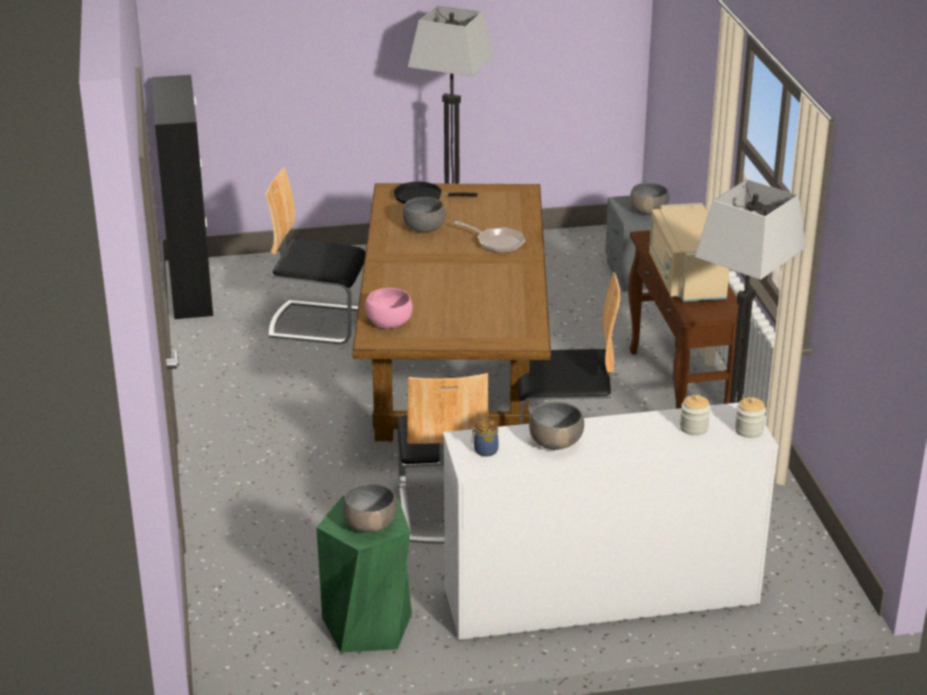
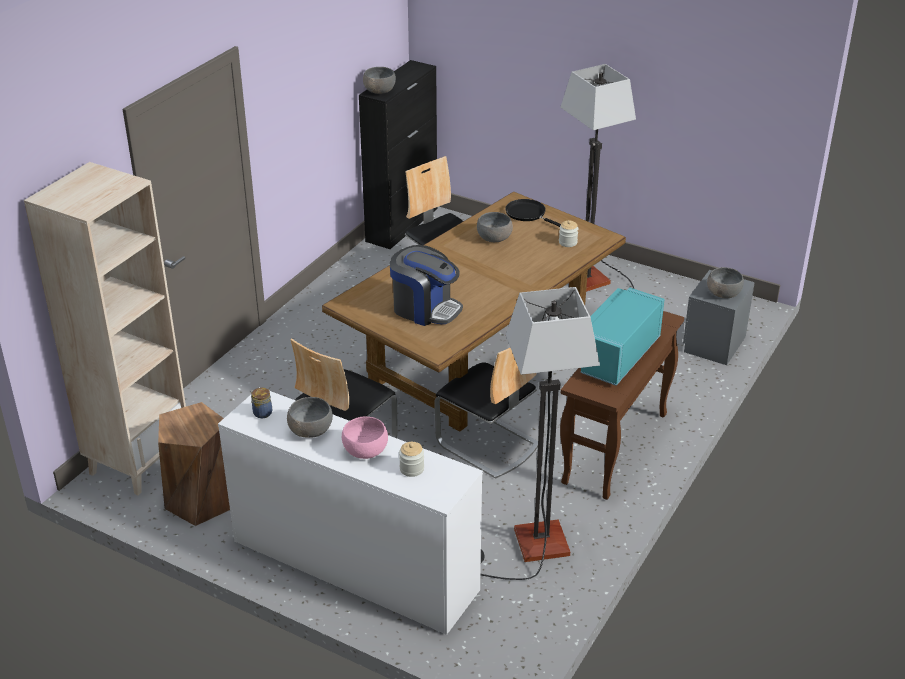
camera: 40 degrees right, 5 degrees up
(242, 627) = (139, 461): none -> beige bookcase
(368, 625) = (201, 501): green stool -> brown stool
(370, 524) = (187, 429): grey bowl -> grey bowl (379, 91)
(389, 322) = (370, 296): pink bowl -> pink bowl (365, 450)
(460, 311) = (425, 309): none -> coffee machine
(497, 243) = (525, 269): frying pan -> none
(685, 278) = (616, 355): beige microwave -> turquoise microwave
(749, 430) = (445, 491): jar -> jar (568, 242)

